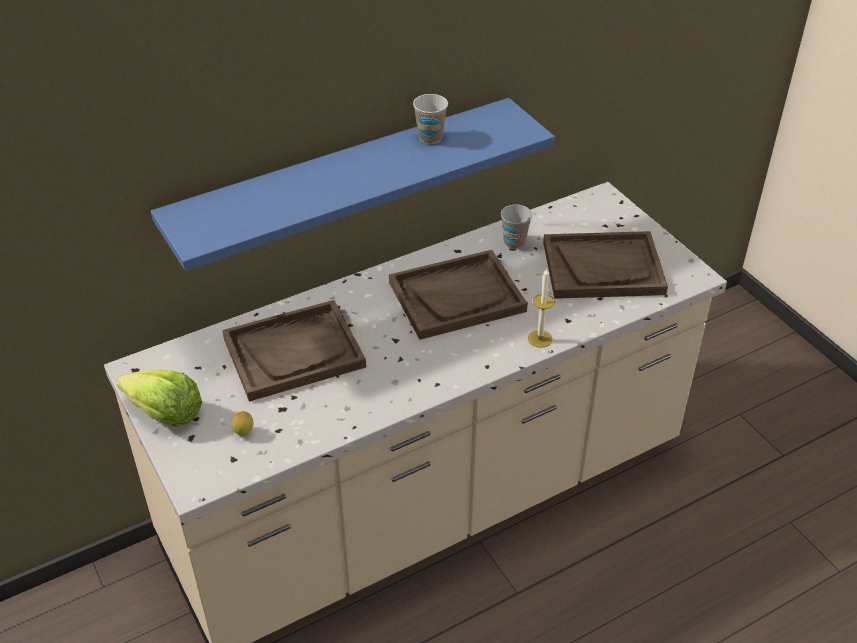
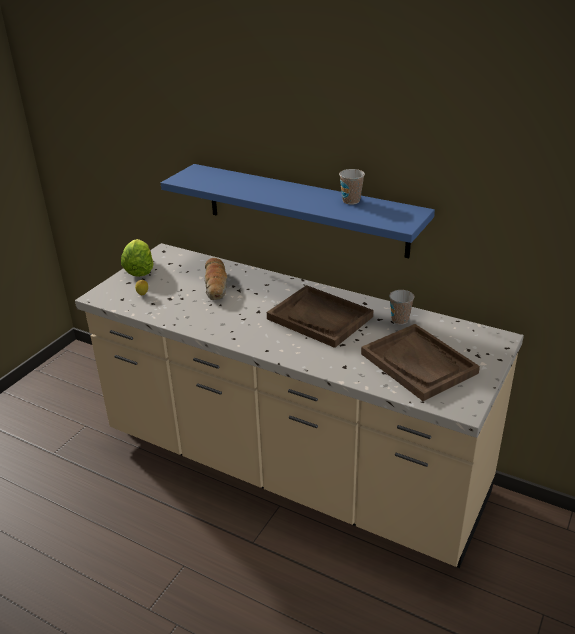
camera: 60 degrees right, 10 degrees down
(294, 352) = (216, 285): brown tray -> bread
(540, 339) = (313, 361): candle -> none

